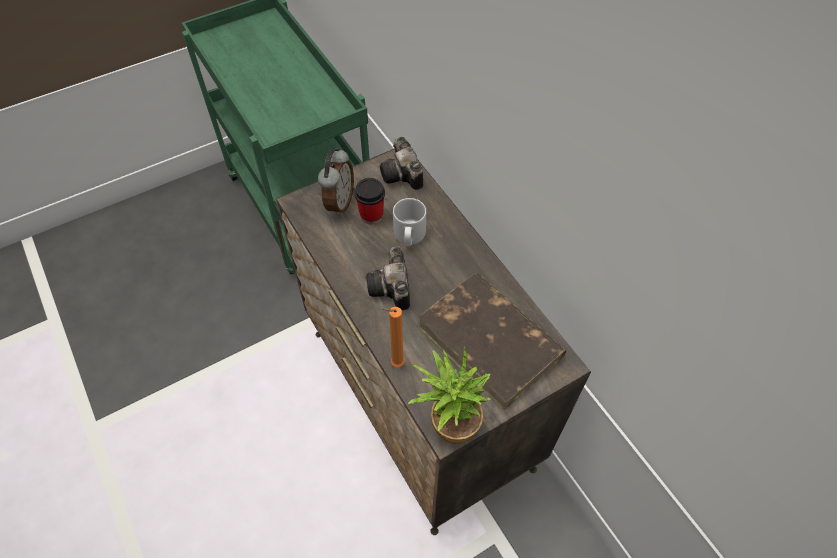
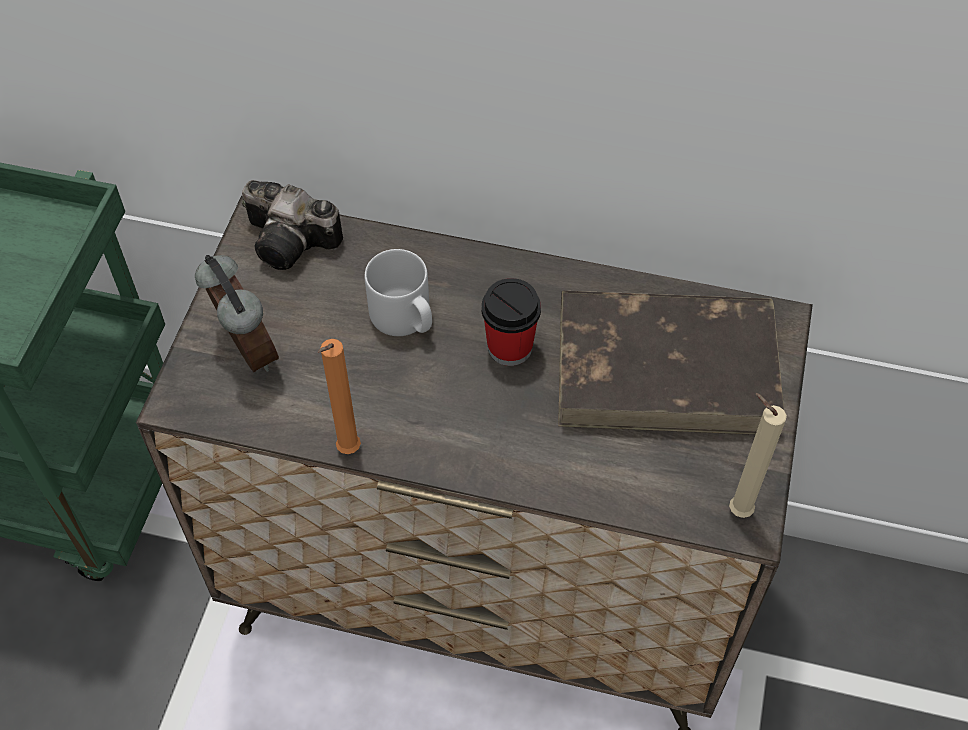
camera: 45 degrees left, 0 degrees up
(371, 215) = (316, 332): cup -> cup (510, 347)
(392, 289) = (467, 407): camera -> none
(395, 364) = (589, 498): orange candle -> orange candle (346, 452)
(448, 423) = (736, 509): potted plant -> beige candle

